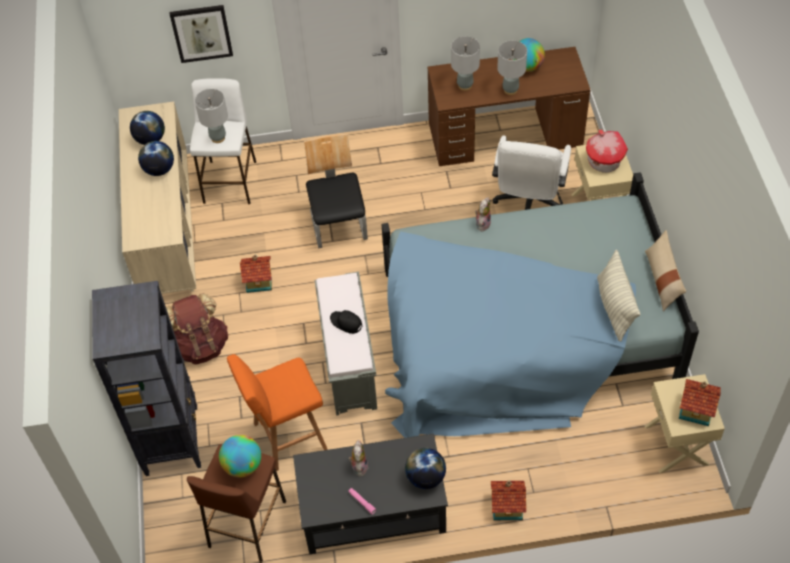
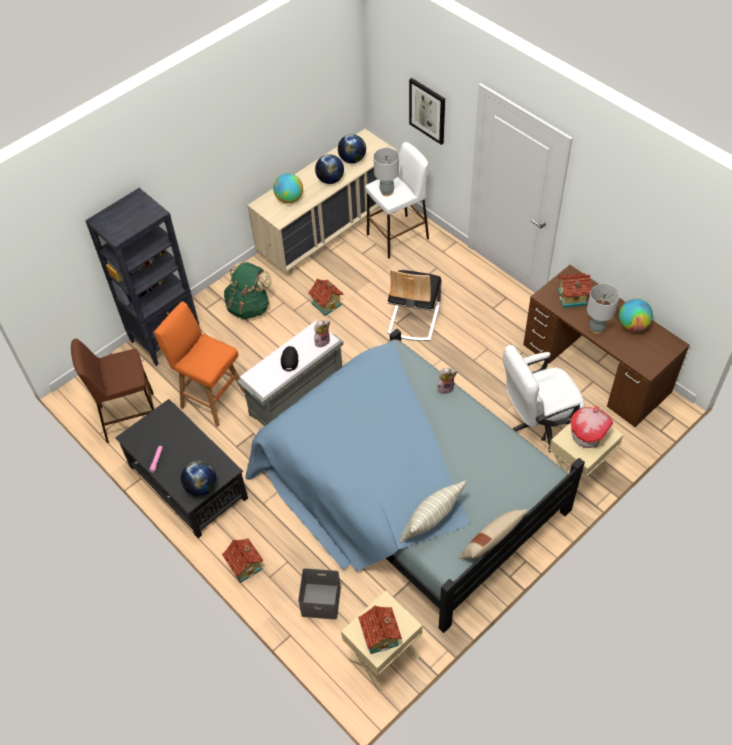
camera: 55 degrees right, 0 degrees up
(200, 345) = (249, 306): brown backpack -> green backpack
(243, 465) = (124, 370): globe -> globe (289, 199)
(339, 225) = (413, 318): chair -> chair turned 150 degrees clockwise
(359, 466) = (184, 441): plush toy -> plush toy (322, 341)
(465, 85) = (572, 298): grey table lamp -> toy house
(588, 464) = (320, 602): none -> grey storage box

